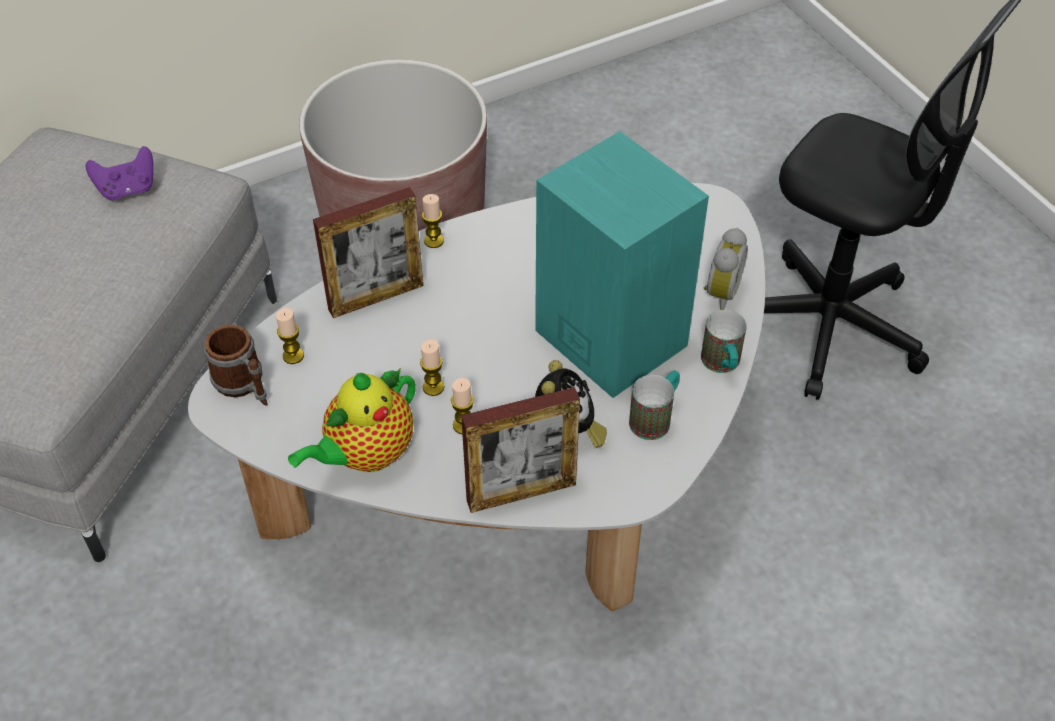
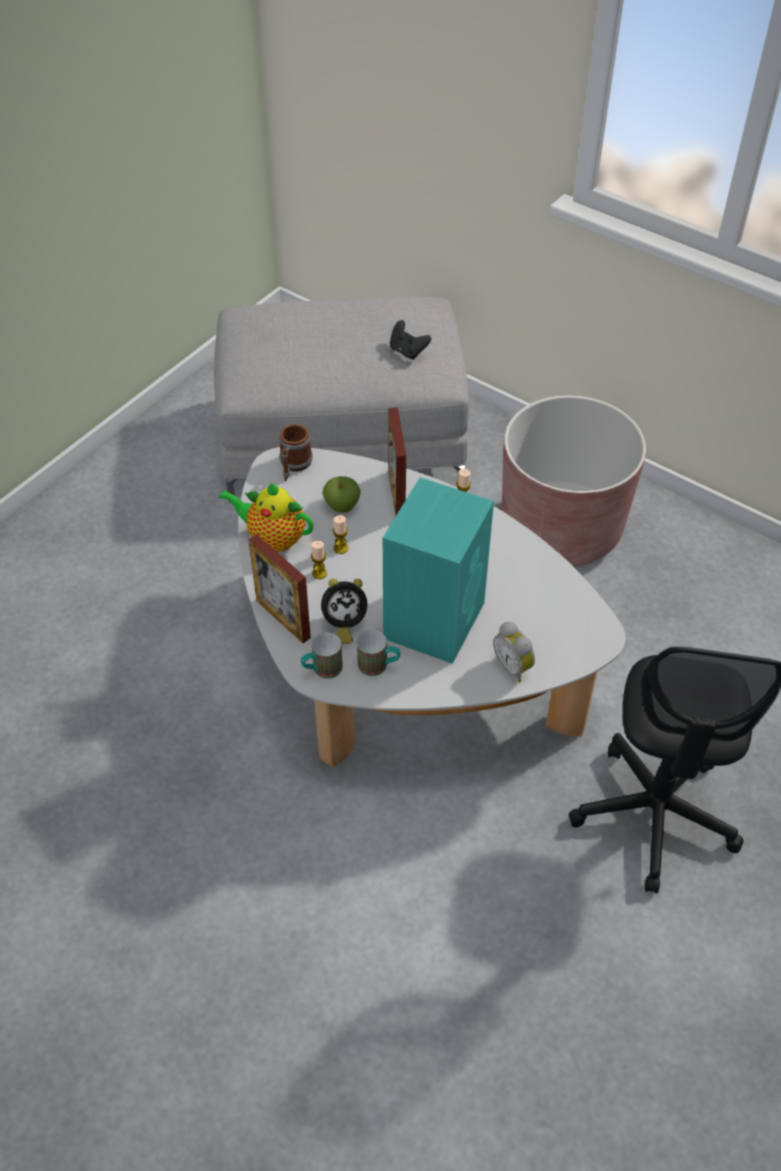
camera: 65 degrees right, 0 degrees up
(128, 190) = (407, 351): purple game controller -> black game controller
(293, 356) = (328, 477): candle -> none
(360, 360) = (342, 507): none -> apple
(376, 297) = (396, 494): picture frame -> picture frame turned 45 degrees clockwise
(719, 293) = (514, 666): alarm clock -> alarm clock turned 60 degrees clockwise
(722, 365) = (446, 688): mug -> mug (321, 670)

